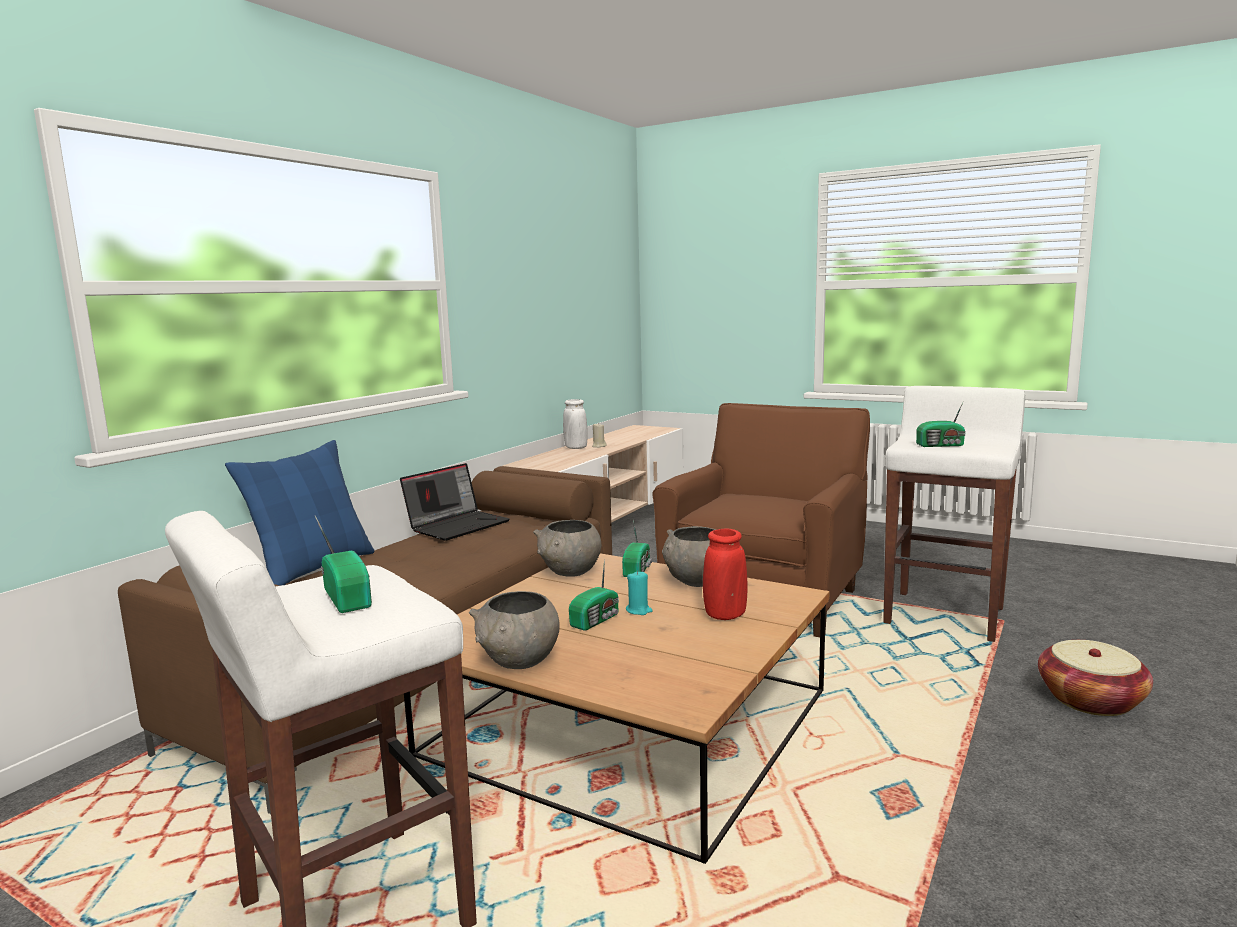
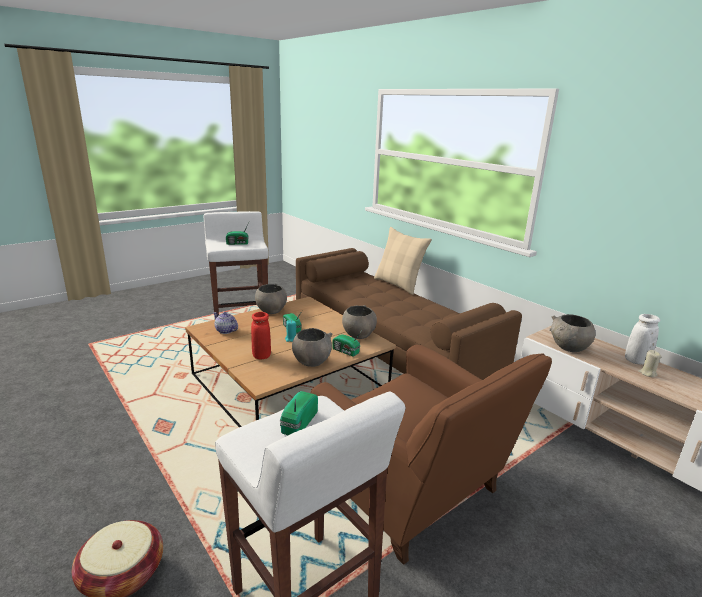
camera: 110 degrees right, 10 degrees up
(313, 568) = (398, 285): blue pillow -> beige pillow
(458, 525) = (447, 313): laptop -> none
(571, 461) = (568, 348): none -> grey bowl
(671, 675) = (226, 331): none -> teapot

